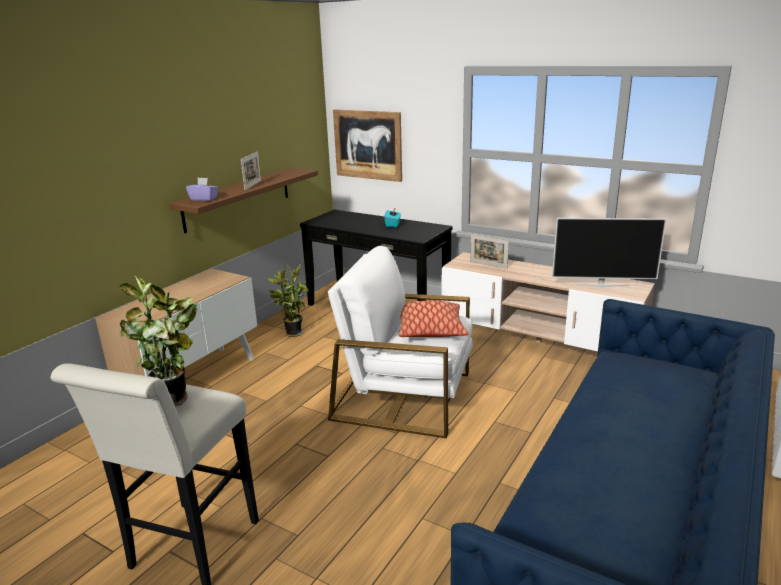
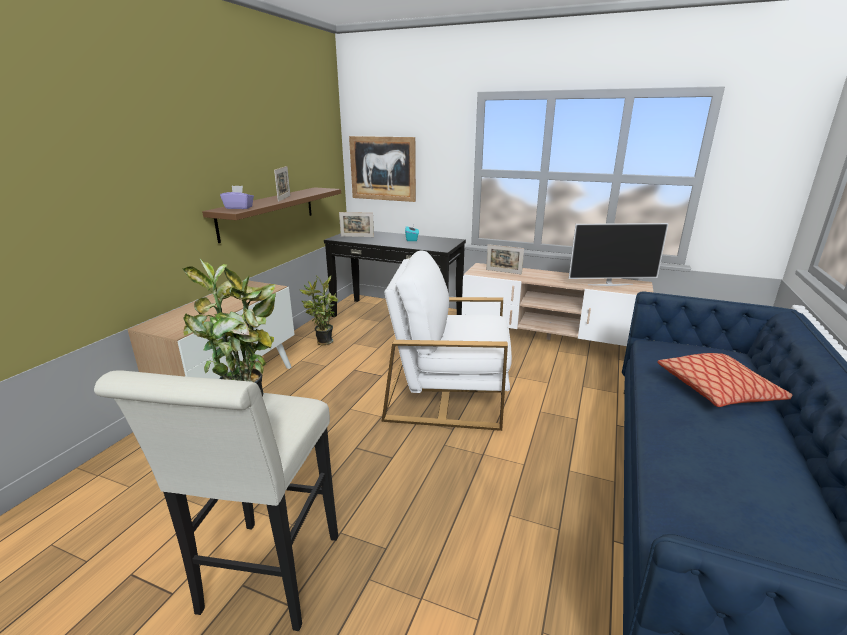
camera: 10 degrees left, 0 degrees up
(336, 220) = (357, 236): none -> picture frame
(430, 330) = (476, 328): pillow -> pillow (718, 391)

